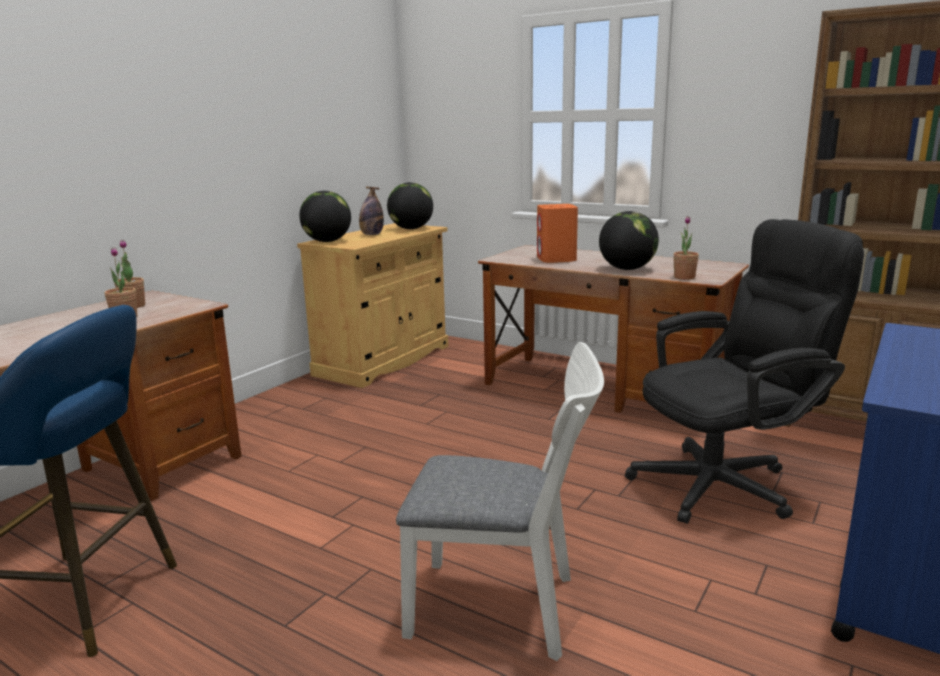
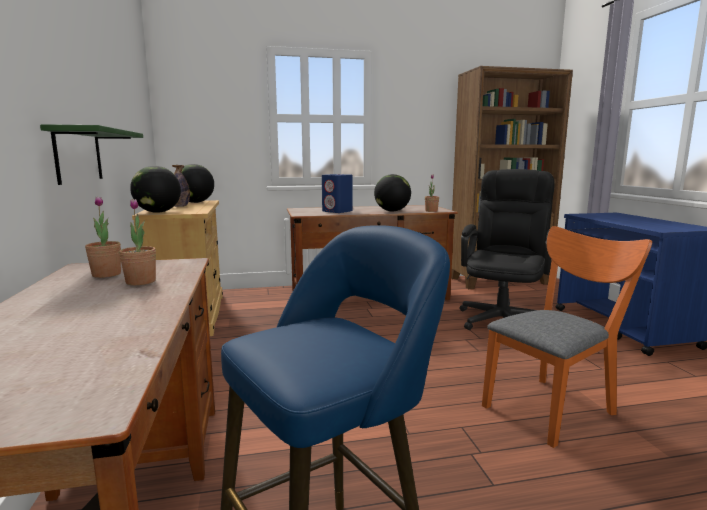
camera: 45 degrees left, 5 degrees down
(194, 190) = (78, 155): none -> green shelf
(505, 608) = (553, 406): white chair -> orange chair
(556, 259) = (337, 211): orange speaker -> blue speaker

